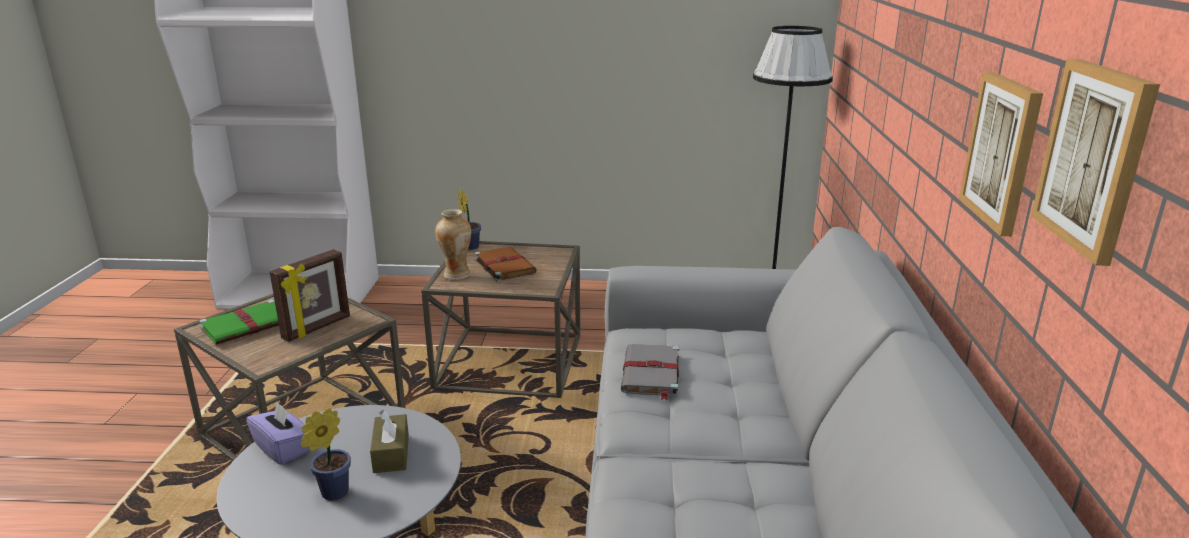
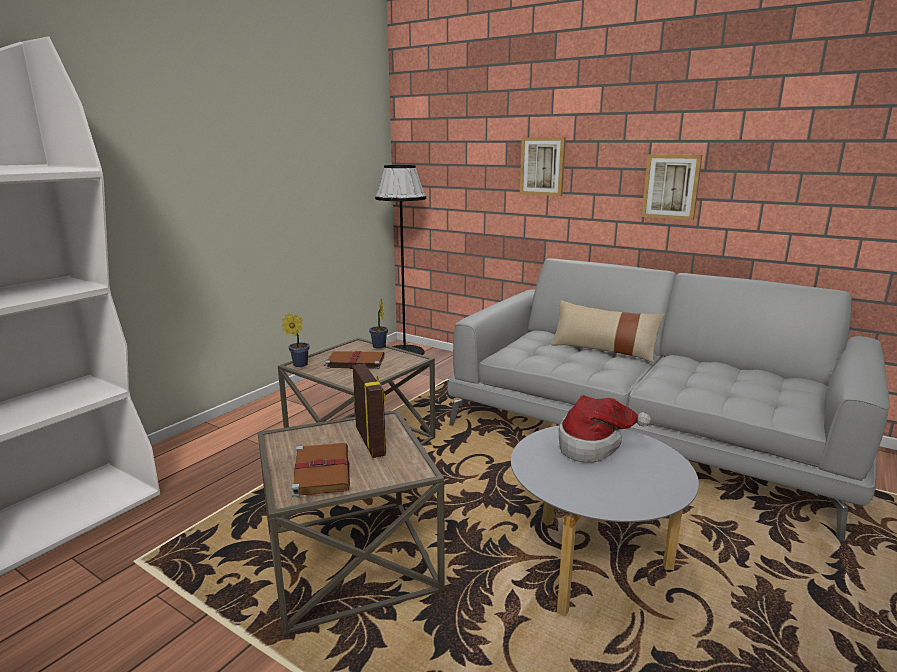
camera: 60 degrees left, 5 degrees down
(248, 325) = (321, 471): green book -> brown book
(283, 449) = (558, 484): purple tissue box -> none
(331, 494) = (632, 472): potted plant -> potted plant (379, 347)
(391, 453) = (592, 445): brown tissue box -> hat
(456, 274) = (346, 377): vase -> none
(651, 374) = (560, 359): grey book -> none
(742, 400) = (603, 350): none -> beige pillow
(1094, 158) = (754, 171): picture -> picture (542, 166)

